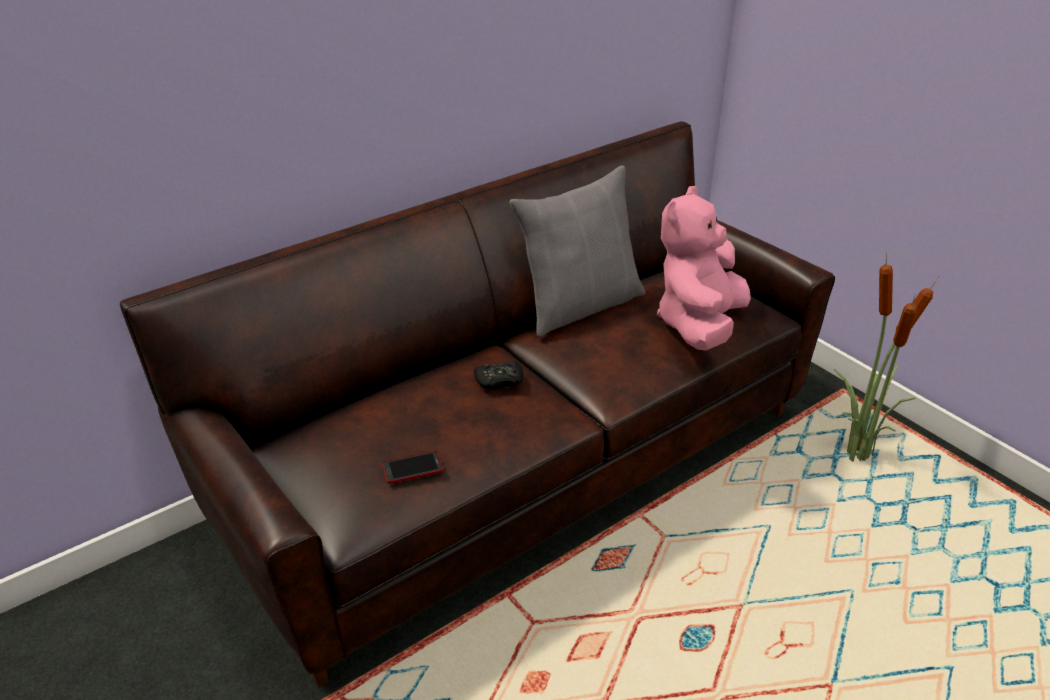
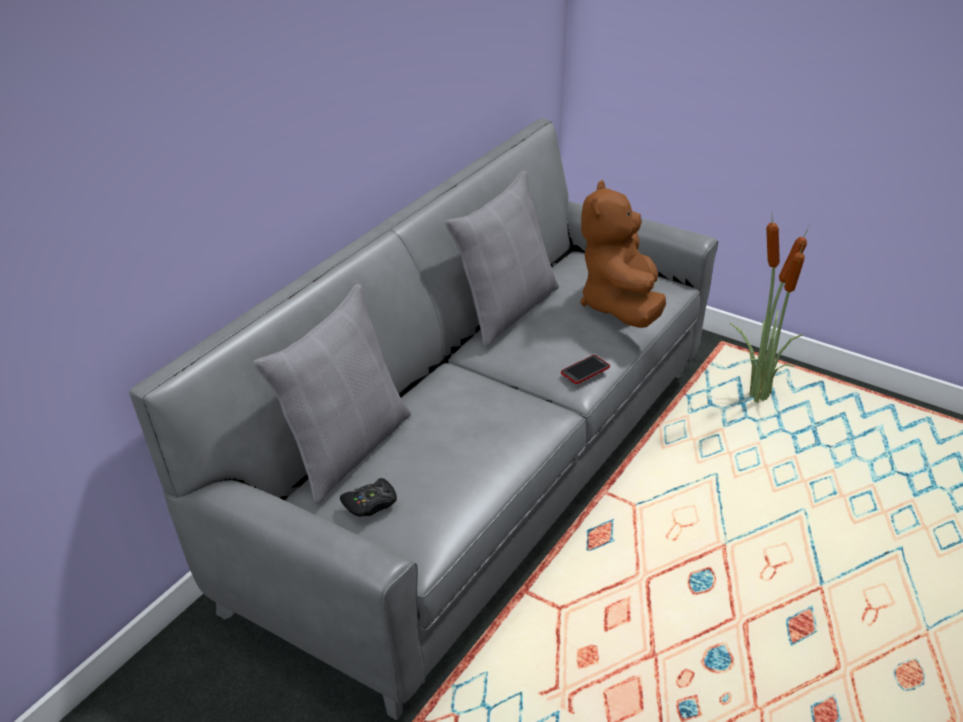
camera: 20 degrees left, 0 degrees up
(345, 405) = (345, 448): none -> grey pillow
(413, 468) = (447, 488): phone -> phone (585, 370)
(499, 381) = (476, 393): black game controller -> black game controller (370, 504)
(524, 469) = (480, 478): brown sofa -> grey sofa
(699, 325) = (620, 306): pink plush toy -> brown plush toy

